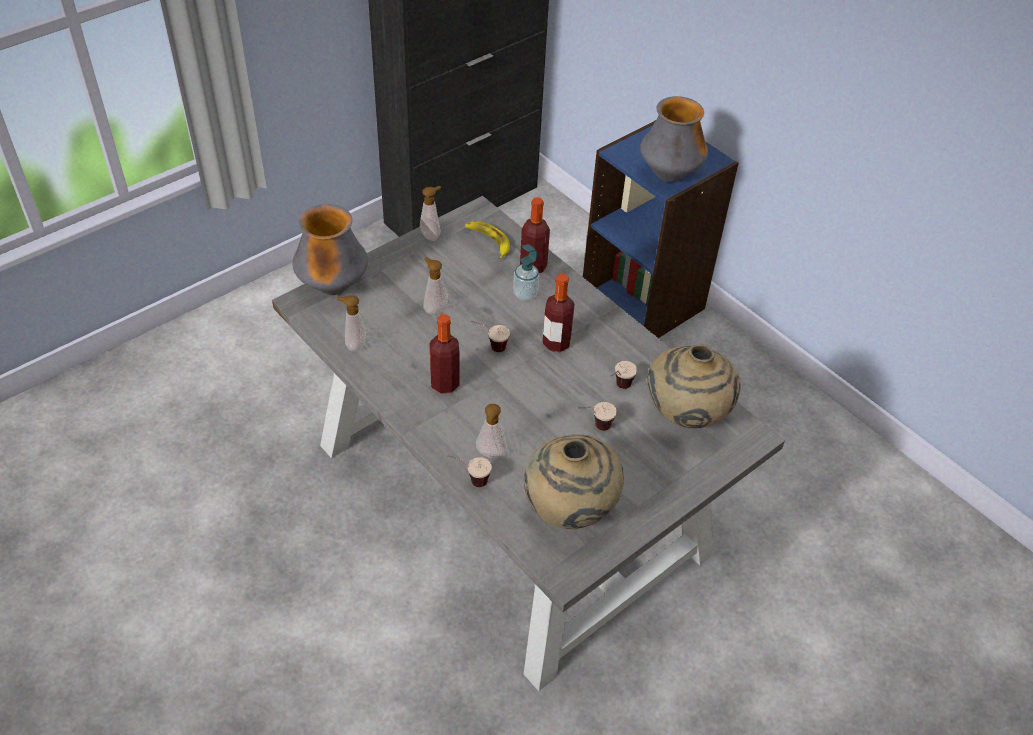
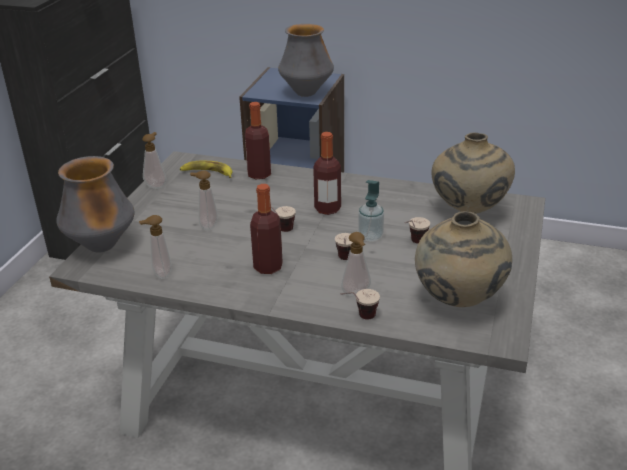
camera: 30 degrees left, 15 degrees down
(525, 294) = (271, 191): soap dispenser -> soap dispenser (370, 237)
(618, 388) = (403, 216): cup -> cup (345, 261)

